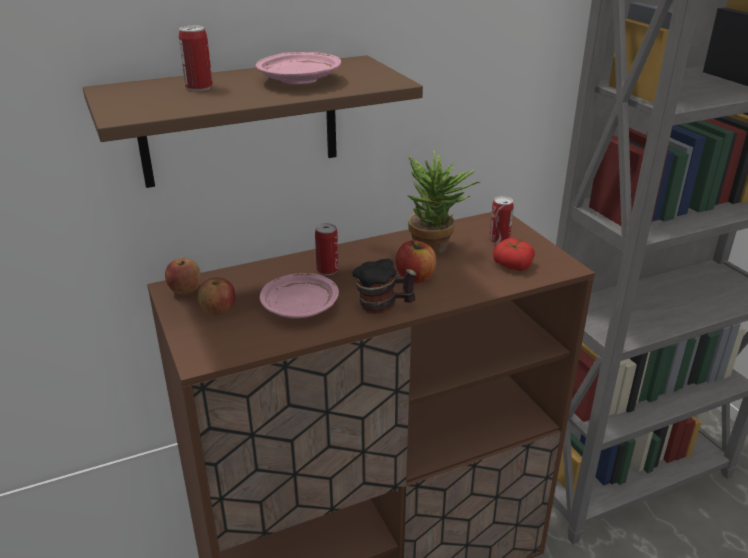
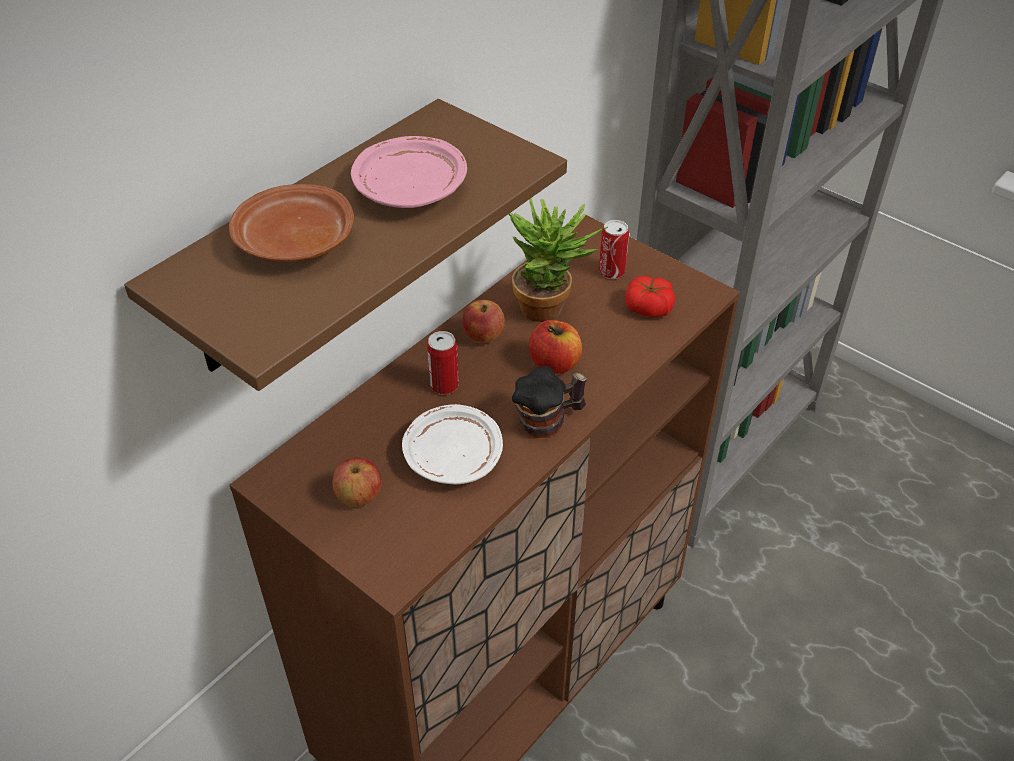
camera: 25 degrees left, 15 degrees up
(185, 291) = (291, 480): apple -> apple (483, 337)
(199, 87) = (294, 242): can -> brown plate
(300, 307) = (452, 455): pink plate -> white plate

